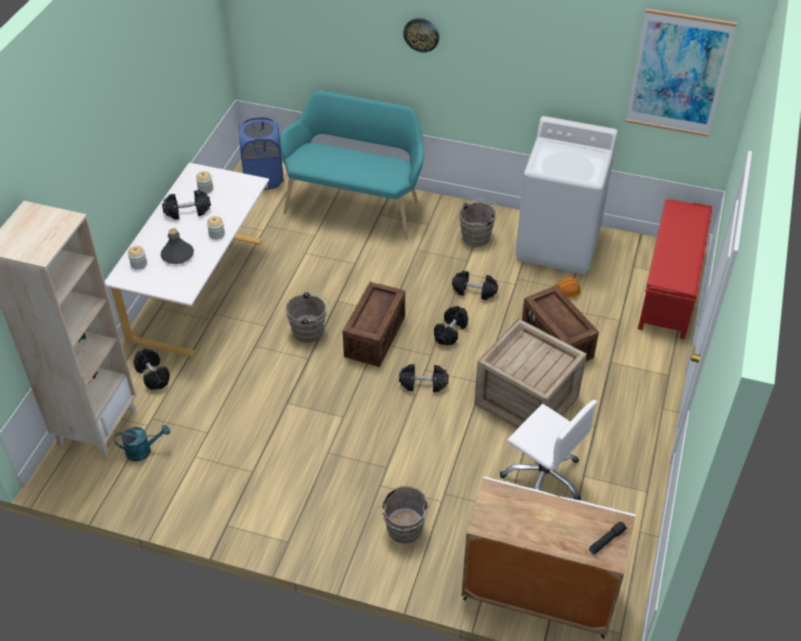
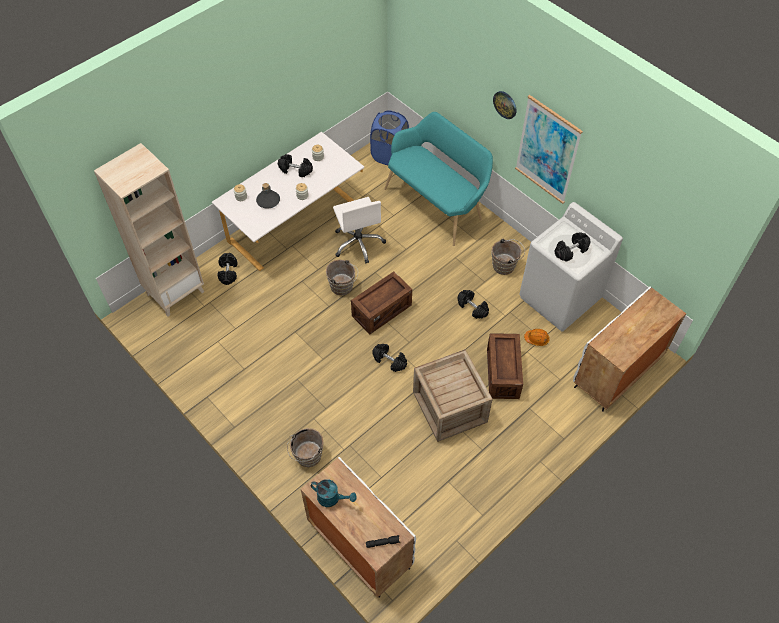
camera: 30 degrees right, 10 degrees up
(143, 450) = (191, 322): turquoise watering can -> turquoise watering can (332, 498)
(450, 331) = (434, 331): black dumbbell -> black dumbbell (571, 251)
(543, 478) = (420, 468): white office chair -> white office chair (358, 243)
(670, 288) = (617, 372): red bench -> white cabinet
(678, 73) = (673, 219): picture -> picture (547, 150)

